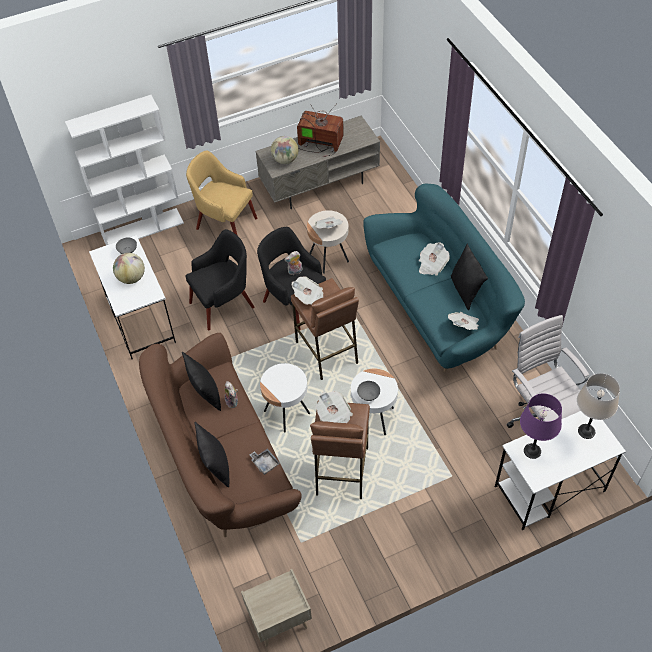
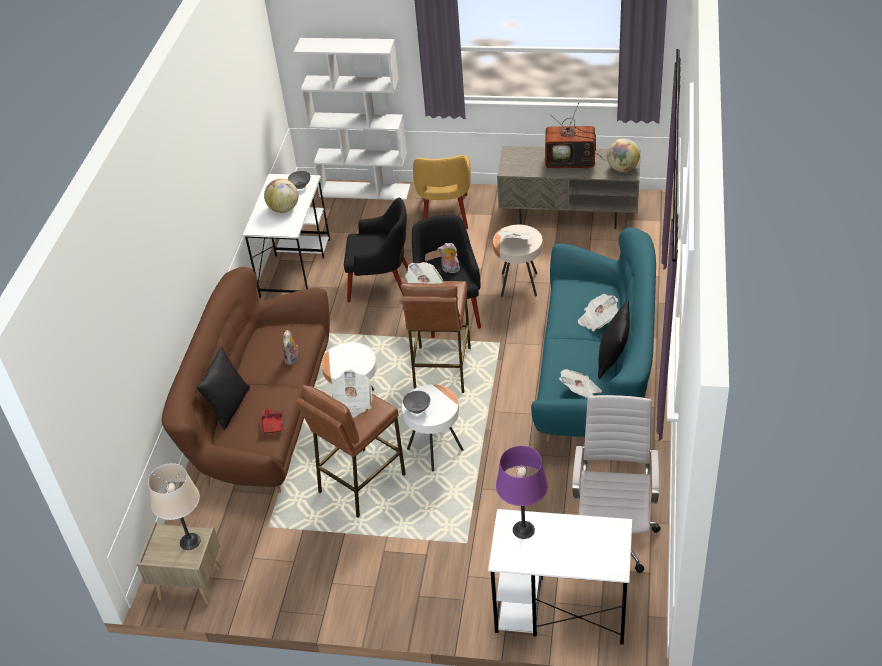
camera: 35 degrees right, 10 degrees down
(205, 394) = (274, 341): black pillow -> none
(225, 223) = (445, 214): yellow armchair -> yellow armchair turned 150 degrees counterclockwise
(265, 463) = (273, 425): grey tray -> red tray
(285, 160) = (524, 164): globe -> globe (622, 168)
(319, 144) = (572, 161): television -> television turned 135 degrees clockwise
(586, 431) = (601, 540): beige table lamp -> beige table lamp (189, 541)

